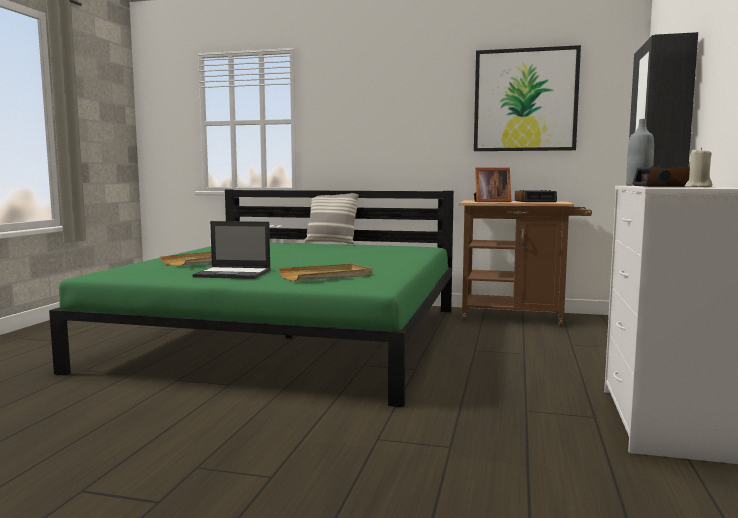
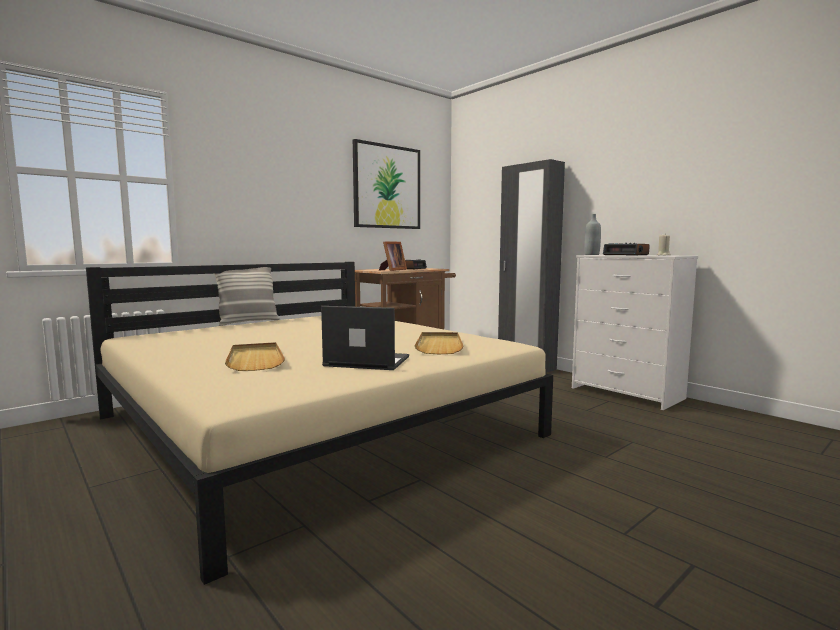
camera: 55 degrees left, 0 degrees up
(234, 274) = (366, 361): laptop -> laptop turned 120 degrees counterclockwise
(291, 336) = (315, 425): green bed -> beige bed

